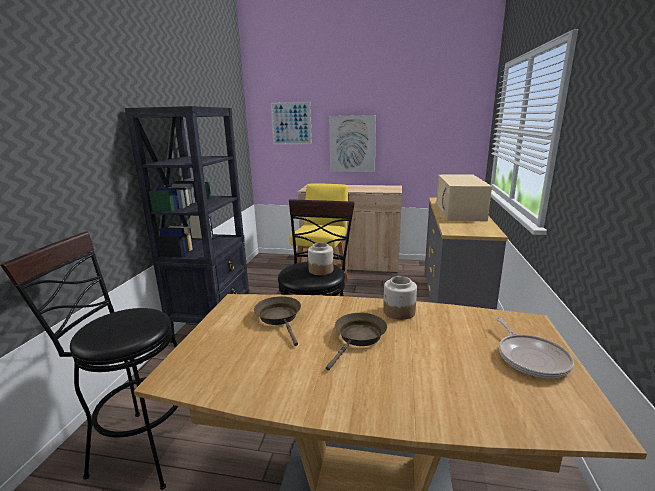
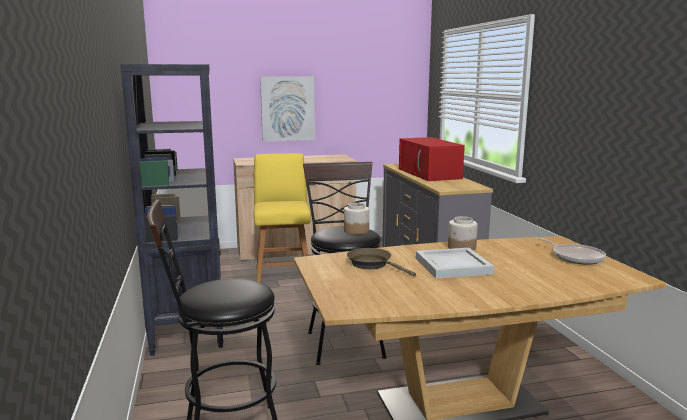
camera: 25 degrees left, 5 degrees down
(291, 123) = (211, 84): picture -> none
(358, 338) = (453, 265): brown frying pan -> white tray
(460, 212) = (430, 174): beige microwave -> red microwave

